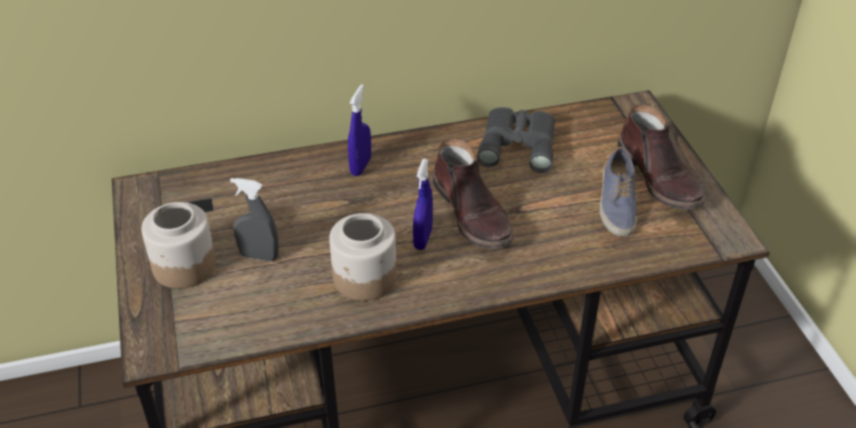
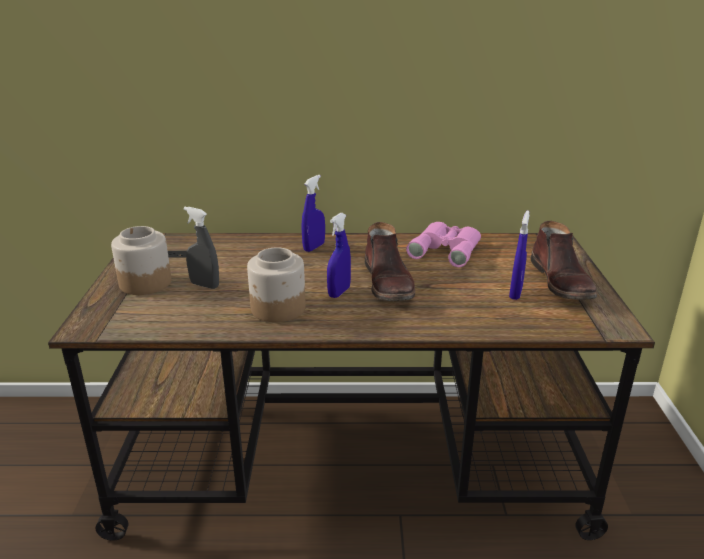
camera: 15 degrees right, 15 degrees down
(518, 143) = (446, 249): grey binoculars -> pink binoculars
(616, 204) = (515, 293): shoe -> blue spray bottle

